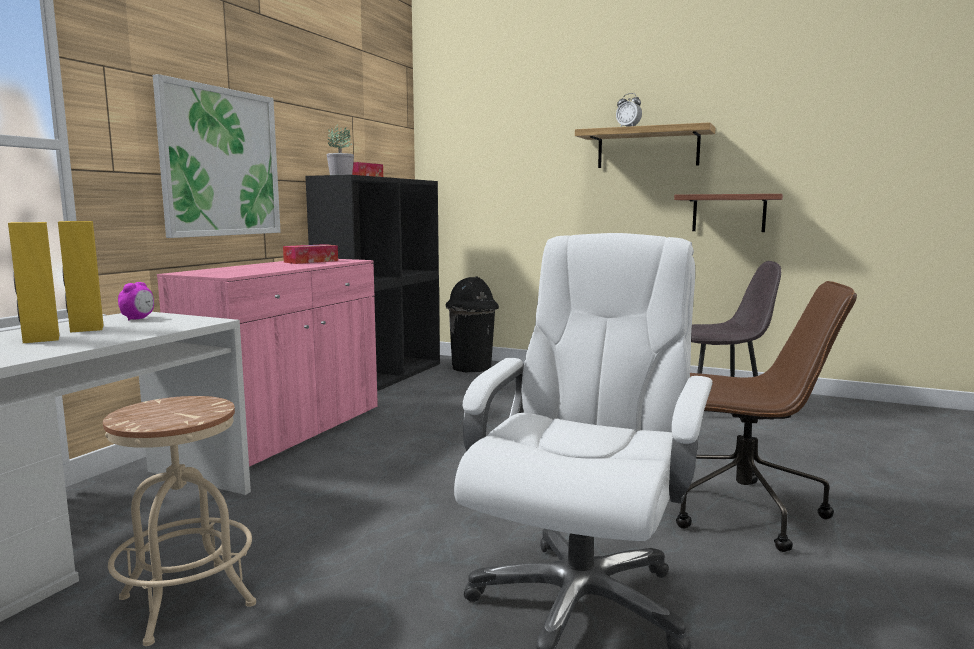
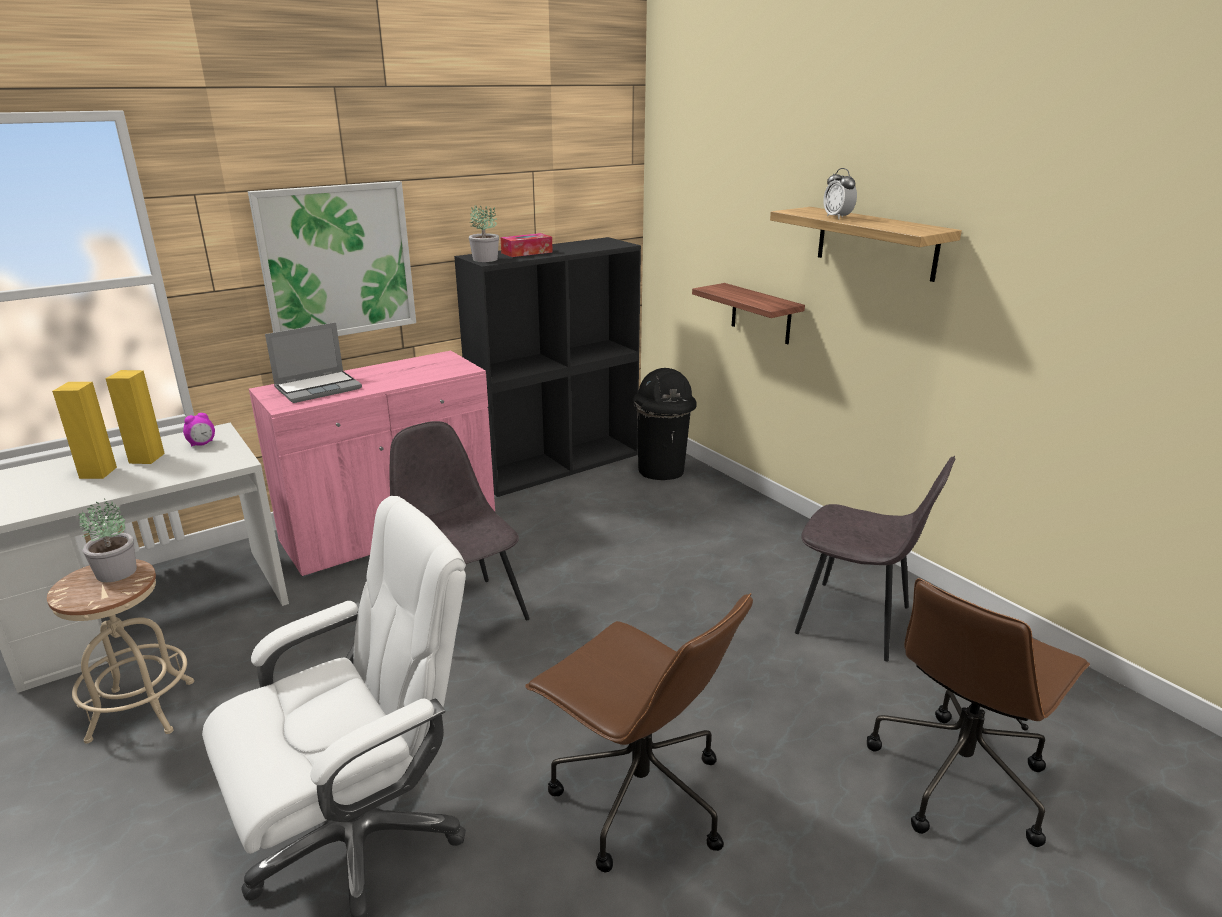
camera: 30 degrees right, 15 degrees up
(175, 404) = (117, 572): none -> potted plant
(237, 270) = (319, 388): none -> laptop
(311, 261) = (420, 368): tissue box -> none
(439, 460) = (462, 614): none -> grey chair
(729, 213) = (962, 359): shelf -> shelf (761, 314)
(883, 451) = (959, 776): none -> brown office chair

